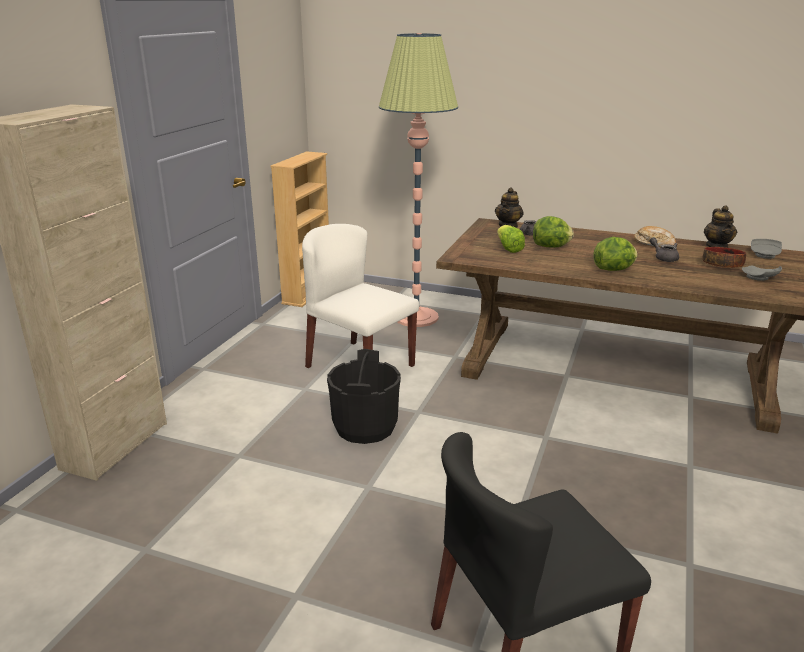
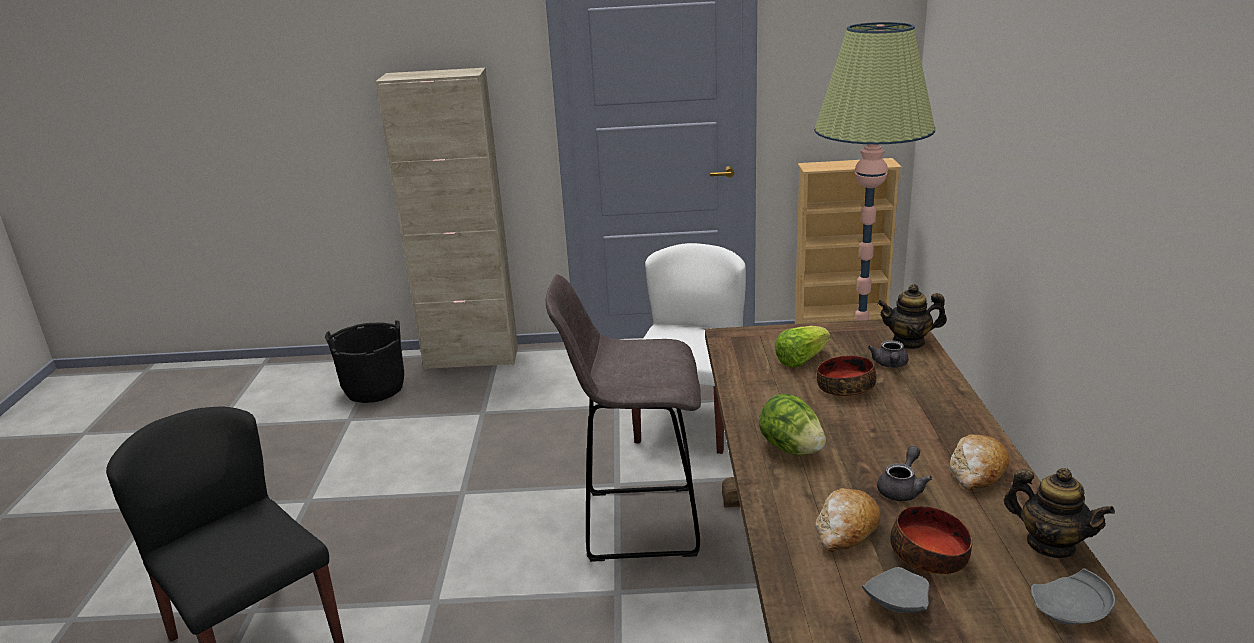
camera: 70 degrees right, 0 degrees up
(364, 427) = (565, 460): black bucket -> black bucket (374, 388)
(472, 414) = (636, 523): none -> grey stool
(551, 247) = (845, 387): lettuce -> bowl
(699, 275) = (846, 530): none -> bread
(717, 246) = (1050, 544): teapot -> teapot turned 120 degrees counterclockwise

